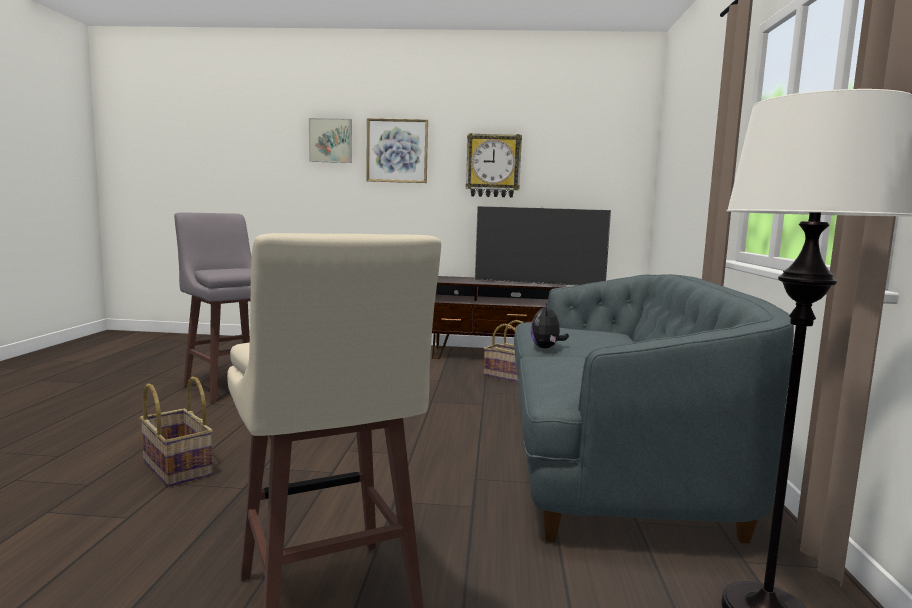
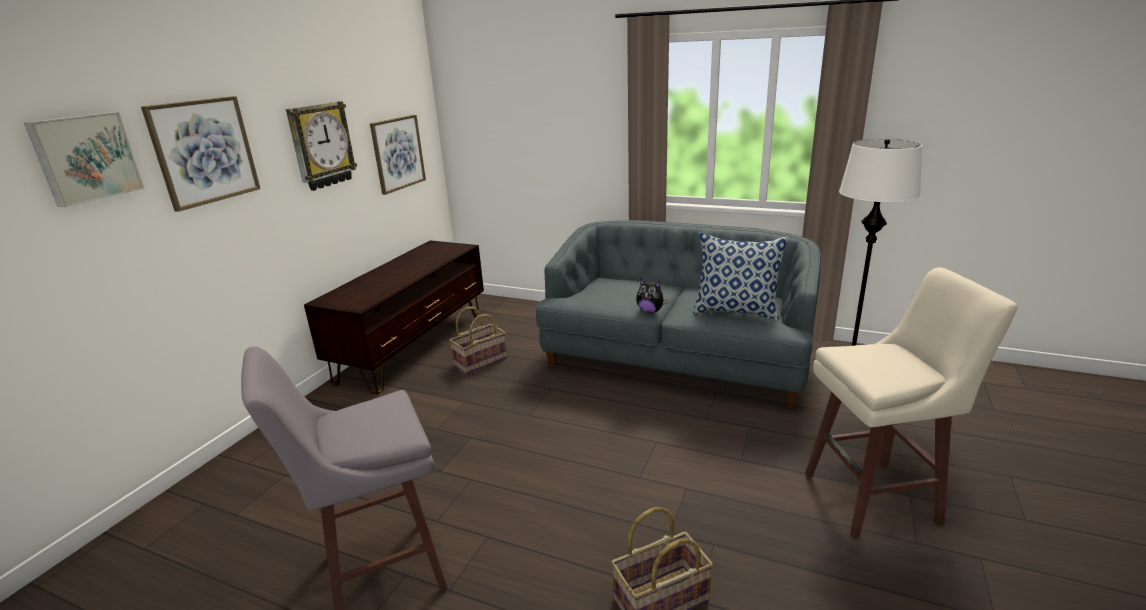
camera: 70 degrees left, 15 degrees up
(538, 283) = (422, 264): television -> none
(582, 190) = (398, 153): none -> picture
(582, 372) = (736, 311): none -> pillow

